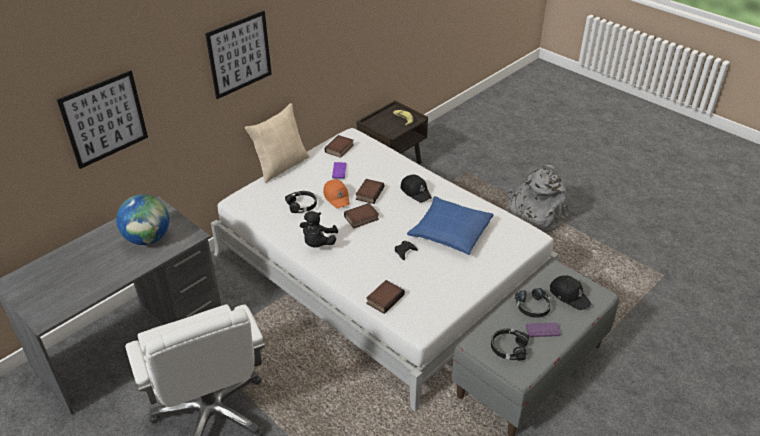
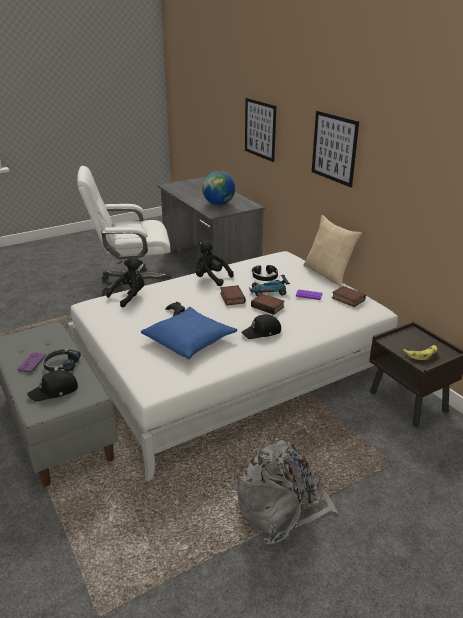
camera: 105 degrees right, 10 degrees down
(337, 197) = (269, 291): orange cap -> toy car
(384, 298) = (130, 296): book -> black plush toy
(508, 348) = (33, 341): black headphones -> none

